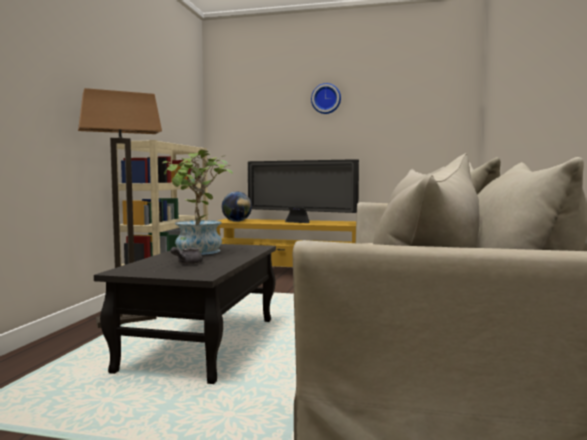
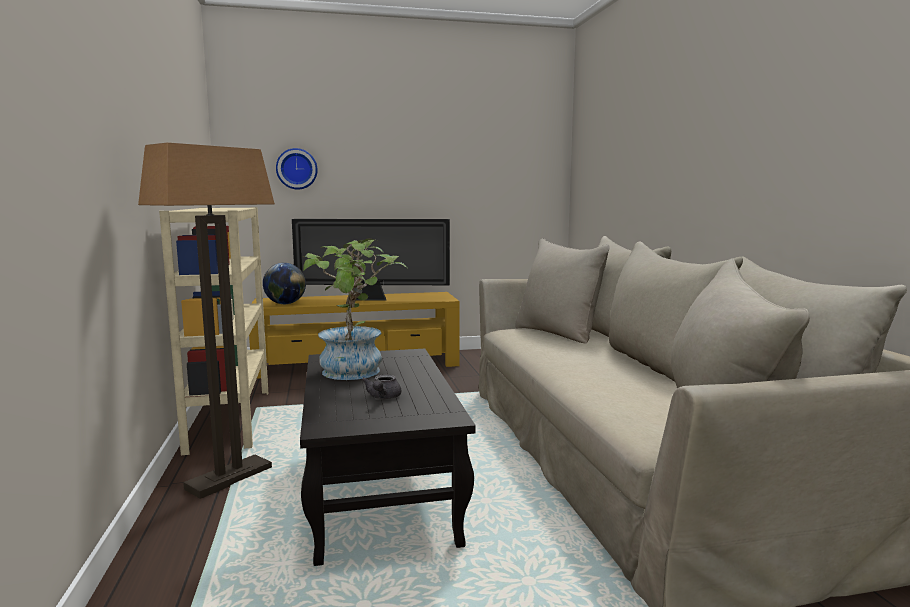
camera: 25 degrees left, 5 degrees up
(326, 99) = (393, 136): wall clock -> wall clock (297, 169)

